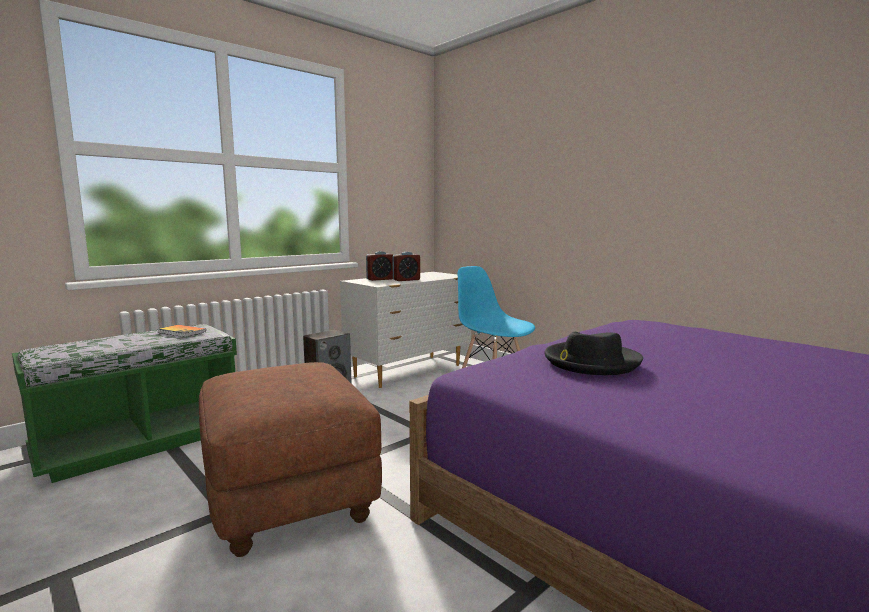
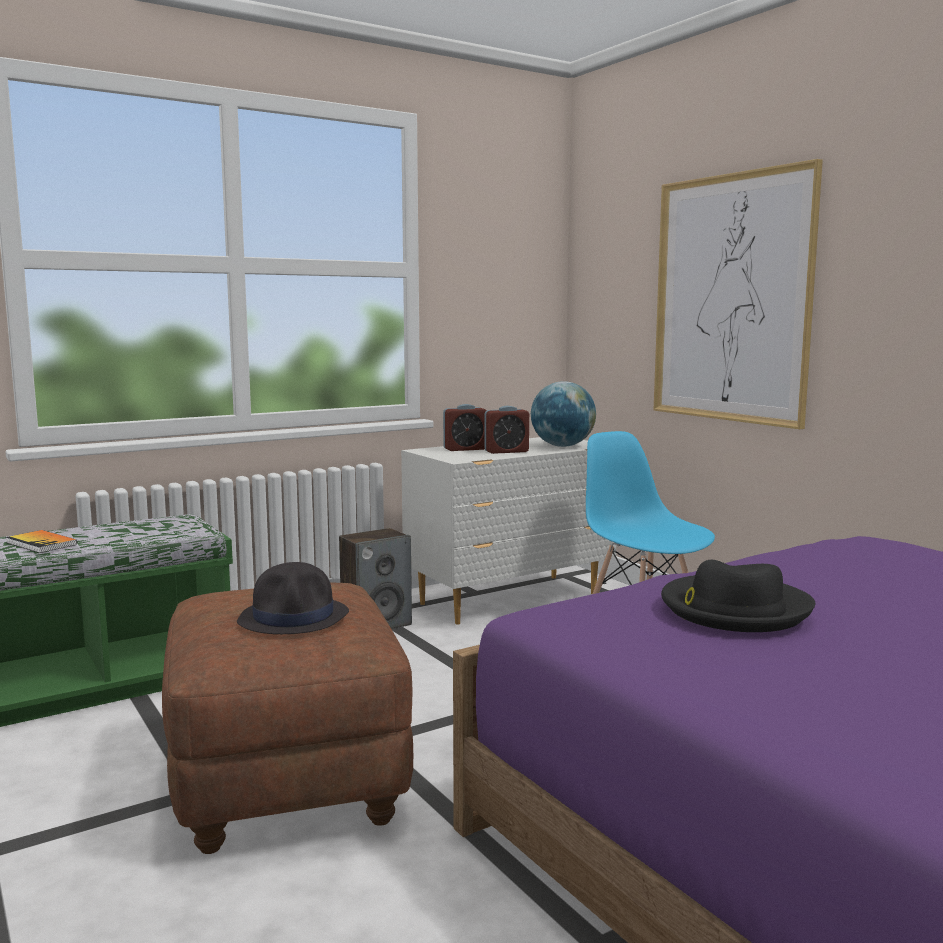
camera: 10 degrees right, 0 degrees up
(181, 332) = (157, 527): book -> book (41, 543)
(294, 385) = (294, 617): none -> black hat
(438, 276) = (562, 446): none -> globe
(538, 185) = (731, 299): none -> picture

